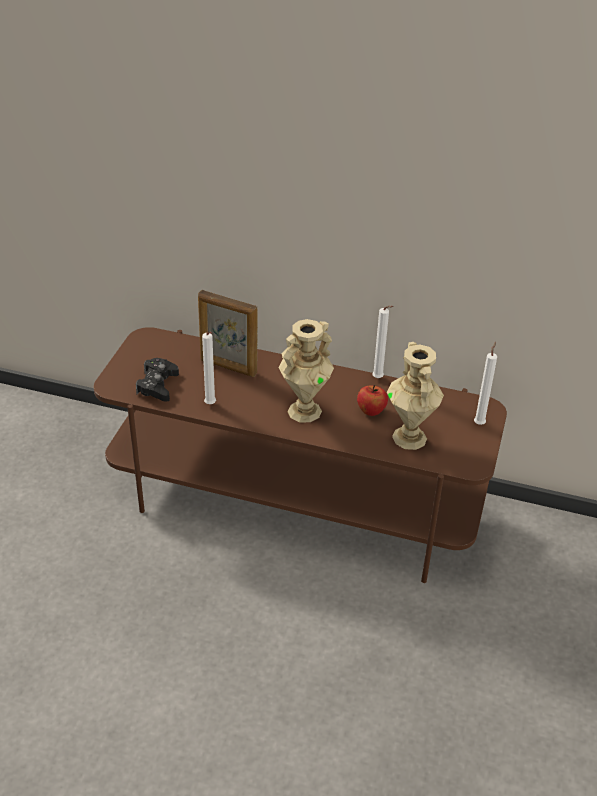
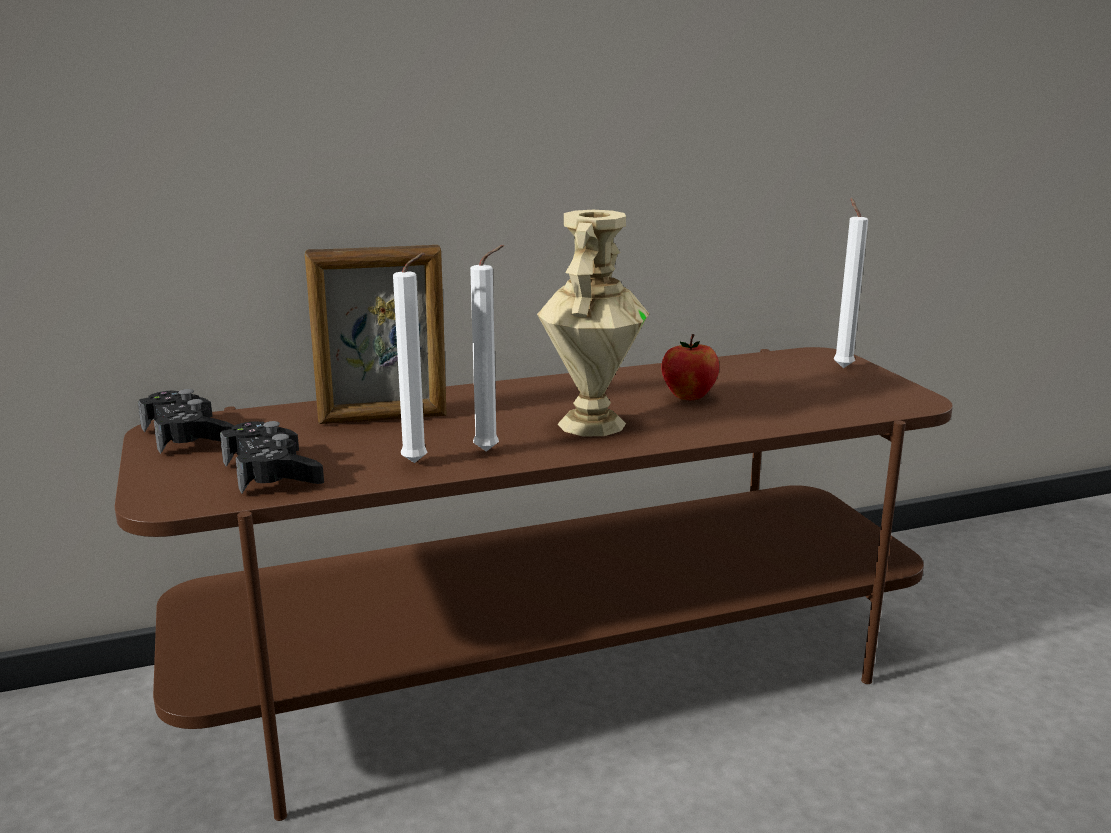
camera: 35 degrees left, 20 degrees down
(149, 345) = (188, 435): none -> black game controller
(379, 379) = (641, 369): white candle -> white candle (490, 451)
(410, 437) = (788, 402): beige vase -> none

